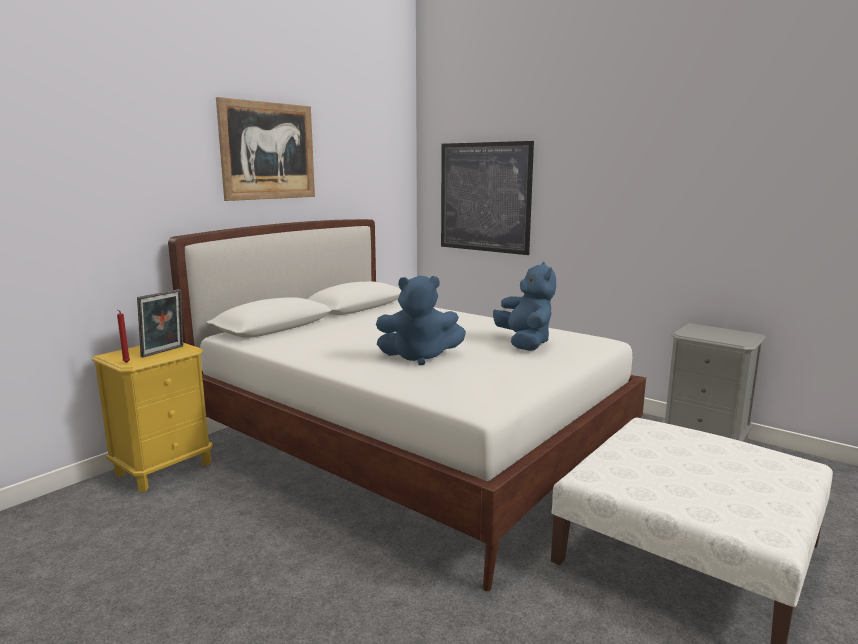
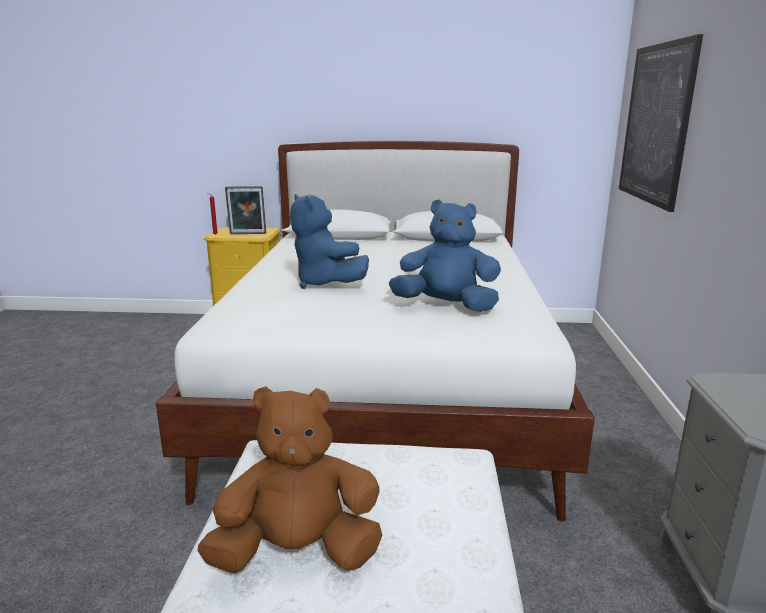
camera: 55 degrees right, 5 degrees up
(268, 151) = (392, 67): picture -> none
(525, 343) = (446, 306): blue plush toy -> blue plush toy turned 120 degrees counterclockwise
(725, 491) = (298, 553): none -> brown plush toy

